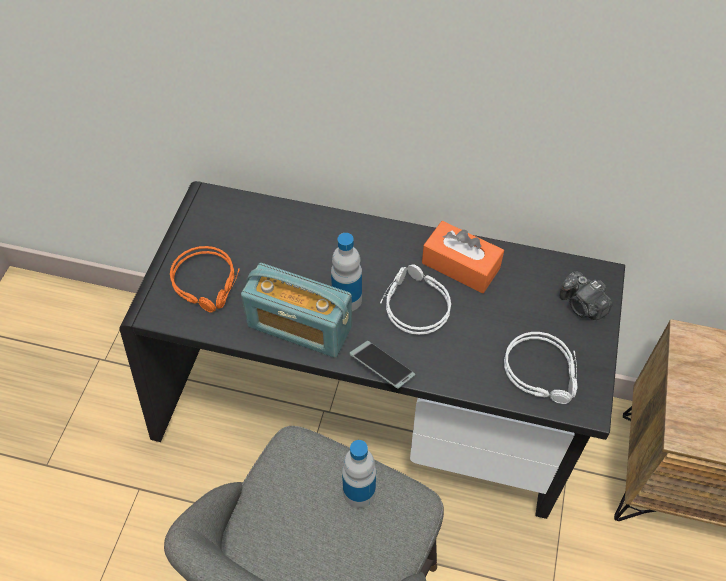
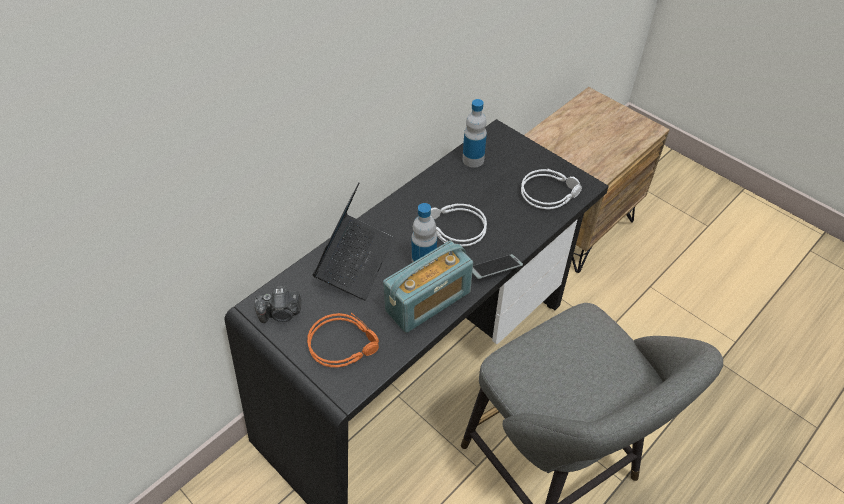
camera: 60 degrees left, 5 degrees down
(310, 241) = (355, 262): none -> laptop
(359, 492) = (565, 340): bottle -> bottle (473, 160)
(460, 265) = (440, 191): orange tissue box -> none
(582, 306) = (513, 151): camera -> camera (281, 313)

